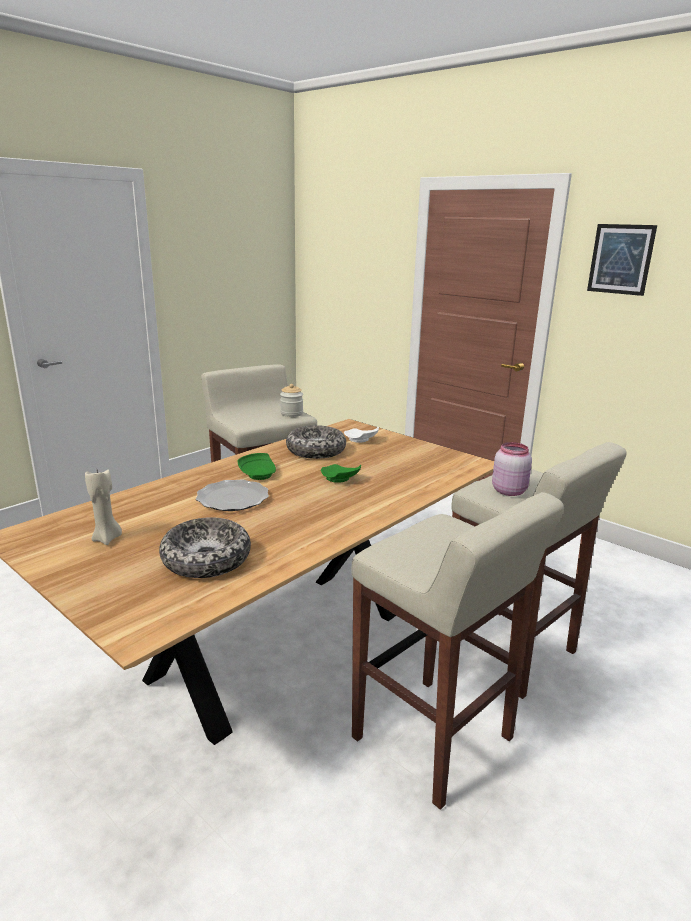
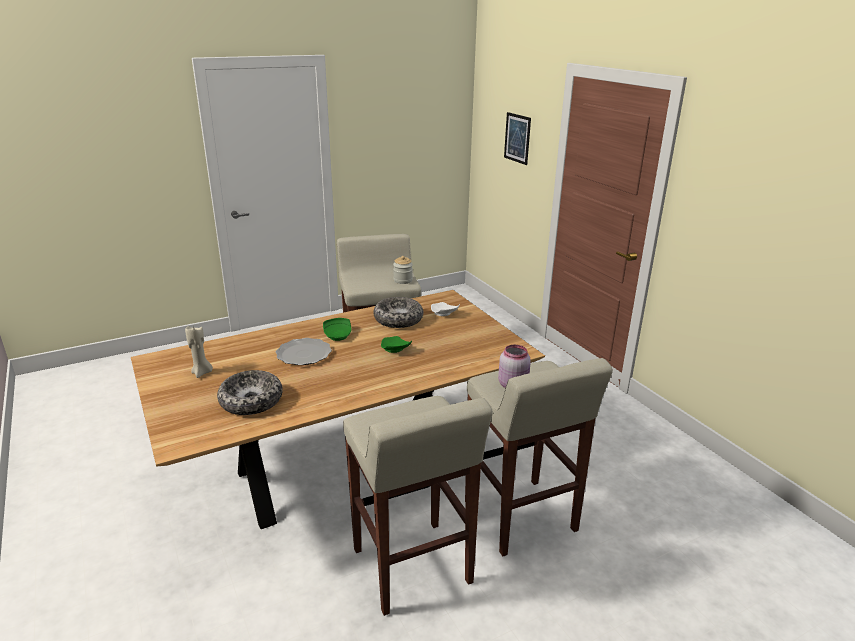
camera: 20 degrees right, 5 degrees up
(620, 259) = (720, 169): picture -> picture (517, 138)

